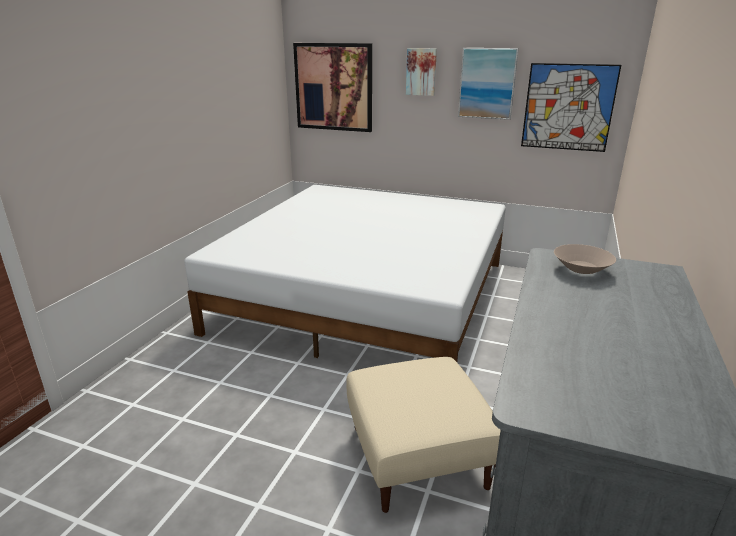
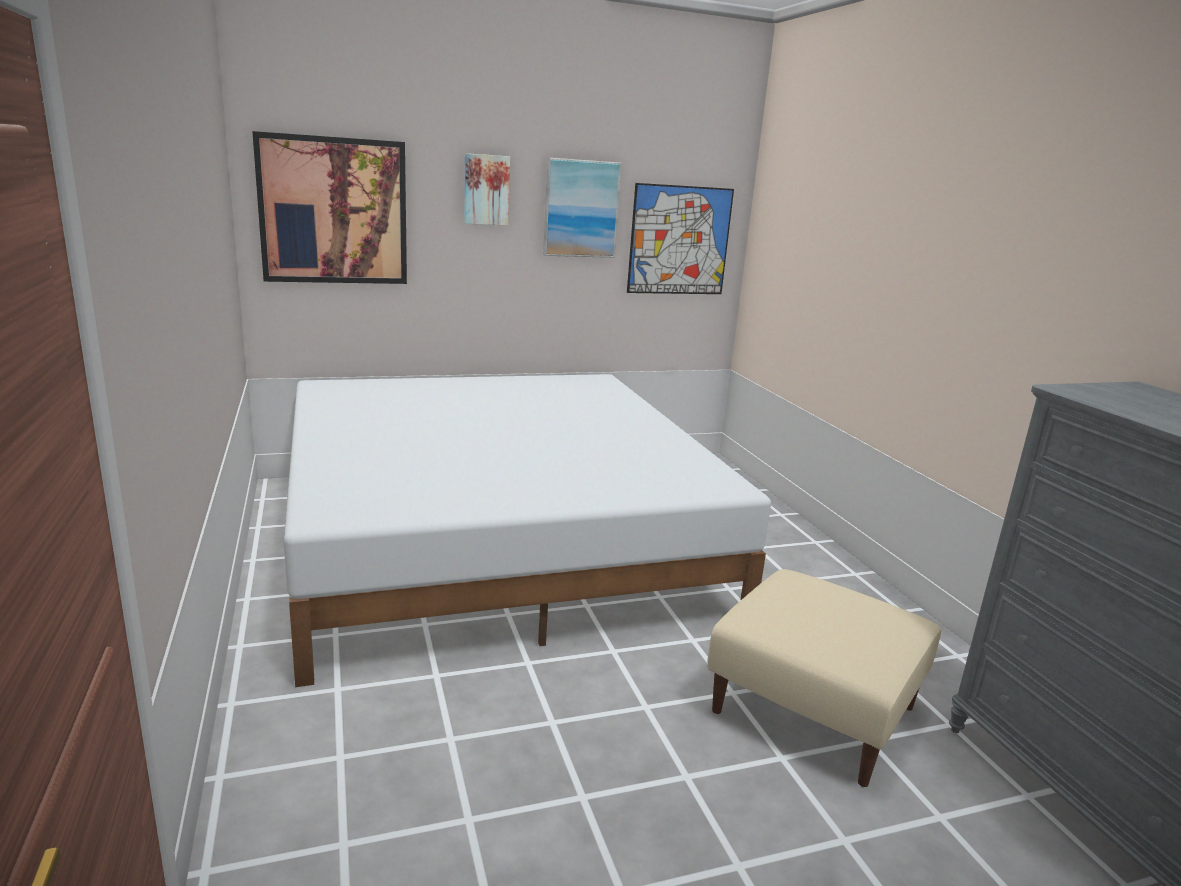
camera: 40 degrees left, 5 degrees down
(581, 269) = (1108, 395): beige bowl -> none

